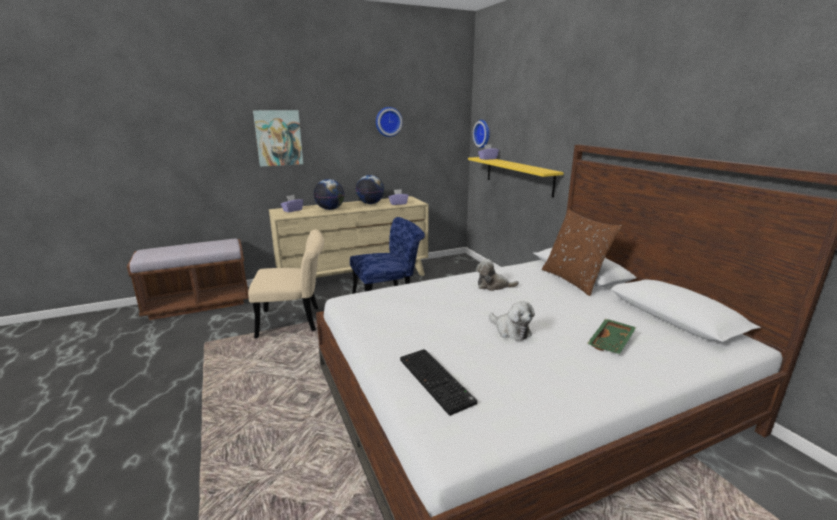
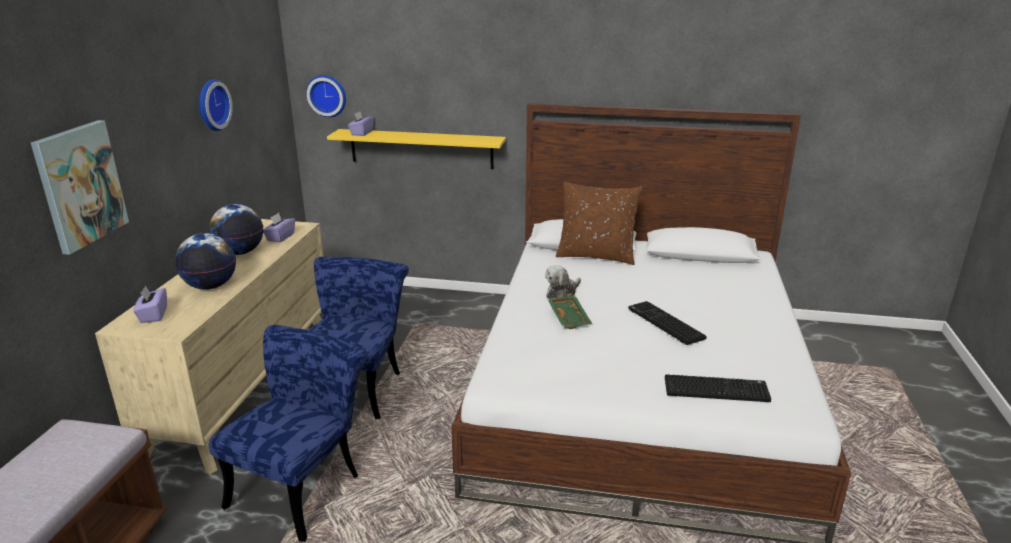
camera: 55 degrees left, 5 degrees up
(295, 321) = (303, 485): beige chair -> blue chair
(510, 331) = (664, 323): plush toy -> keyboard
(612, 342) = (718, 294): green tray -> green tray (570, 317)

